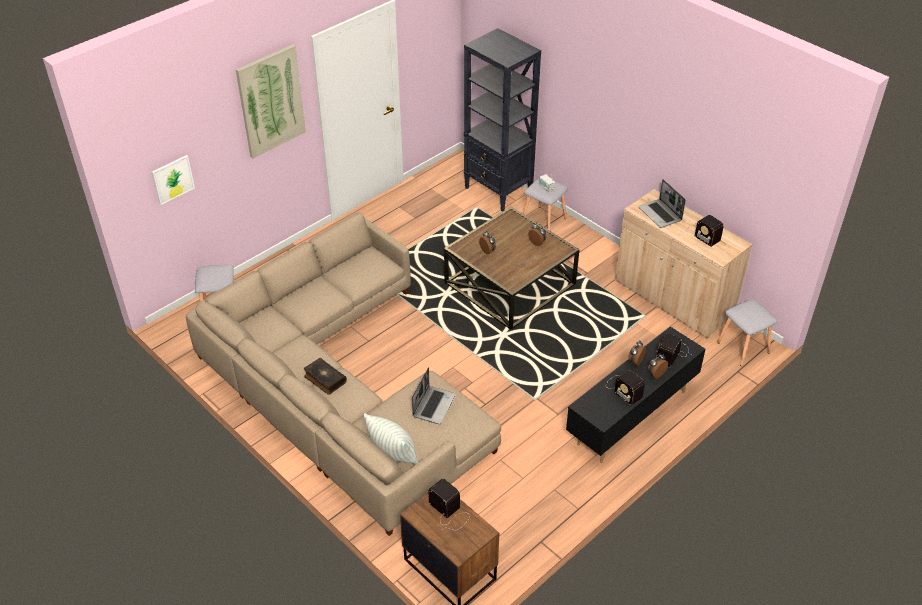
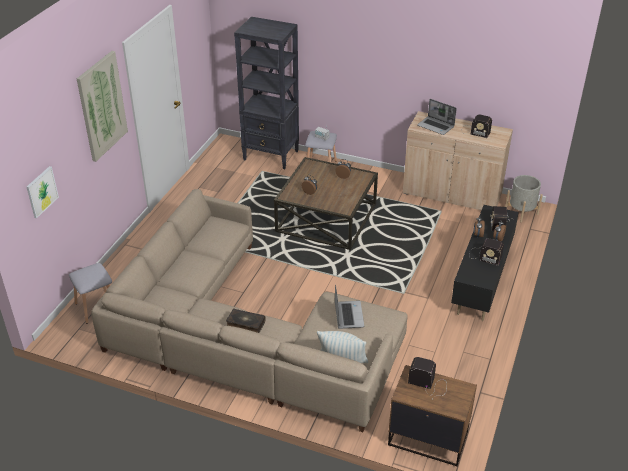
camera: 25 degrees left, 5 degrees down
(742, 347) = (521, 212): grey stool -> grey planter

